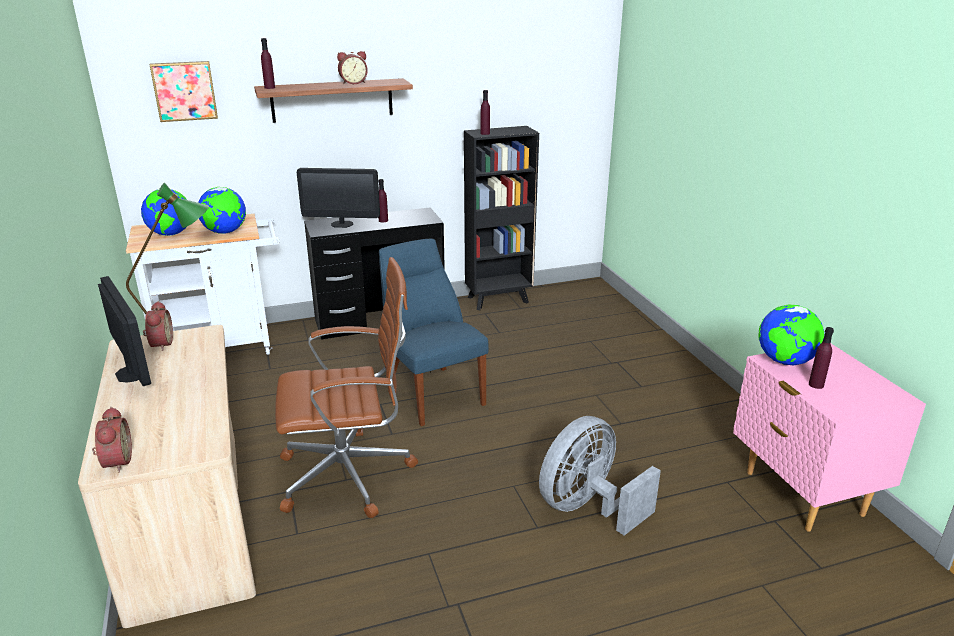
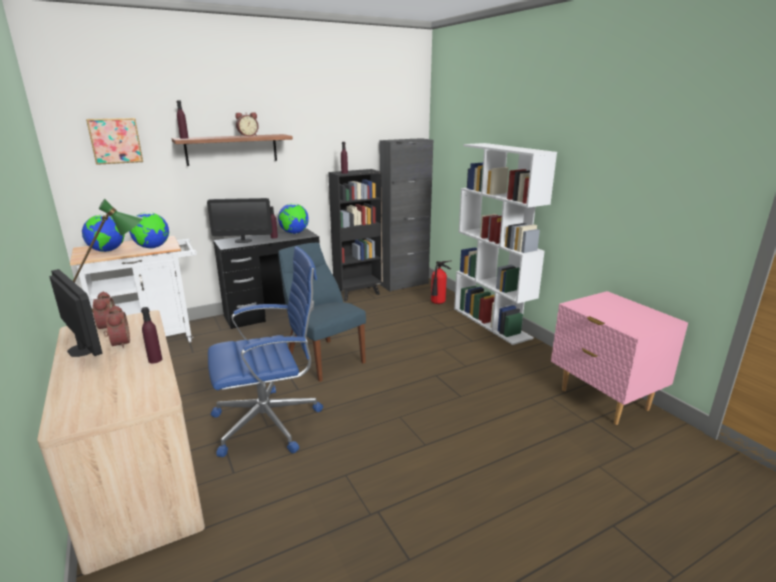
camera: 10 degrees left, 5 degrees down
(115, 462) = (73, 419): alarm clock -> alarm clock (119, 343)
(350, 474) = (270, 422): brown office chair -> blue office chair
(567, 289) = (404, 284): none -> black cabinet
(588, 507) = (458, 426): grey fan -> none
(607, 324) = (437, 304): none -> fire extinguisher
(677, 361) = (492, 323): none -> white bookcase
(785, 361) = (585, 304): globe -> globe (294, 233)
(816, 385) = (612, 317): purple bottle -> purple bottle (155, 360)

